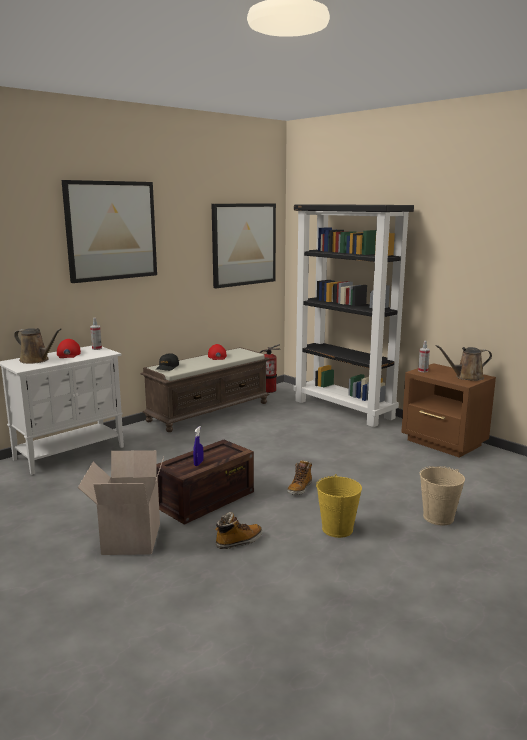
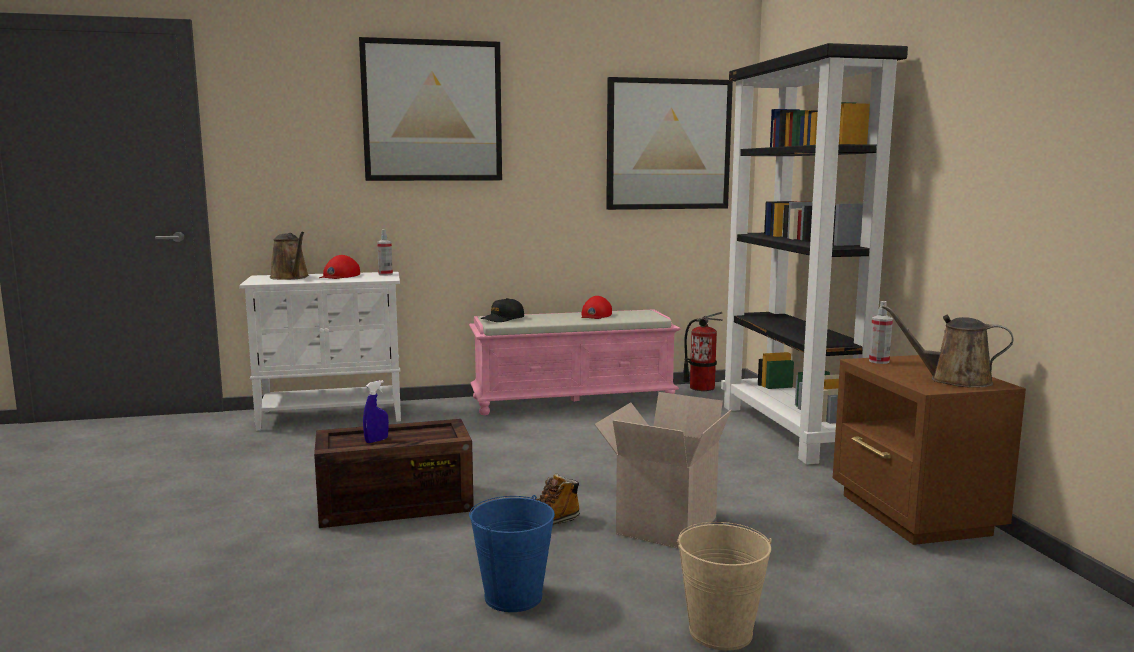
camera: 30 degrees right, 5 degrees down
(129, 538) = (233, 526): cardboard box -> cardboard box (664, 524)
(209, 411) = (574, 399): brown bench -> pink bench
(239, 541) = (348, 570): boot -> none
(337, 529) = (514, 597): yellow bucket -> blue bucket

